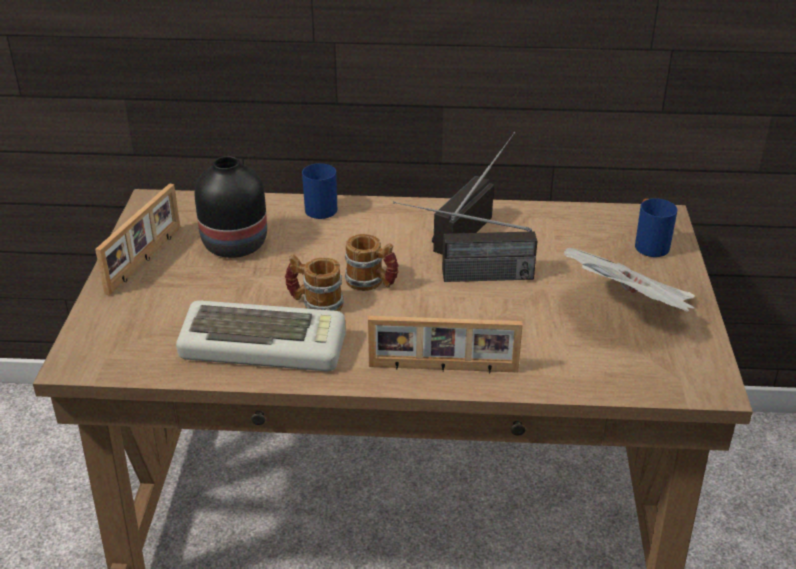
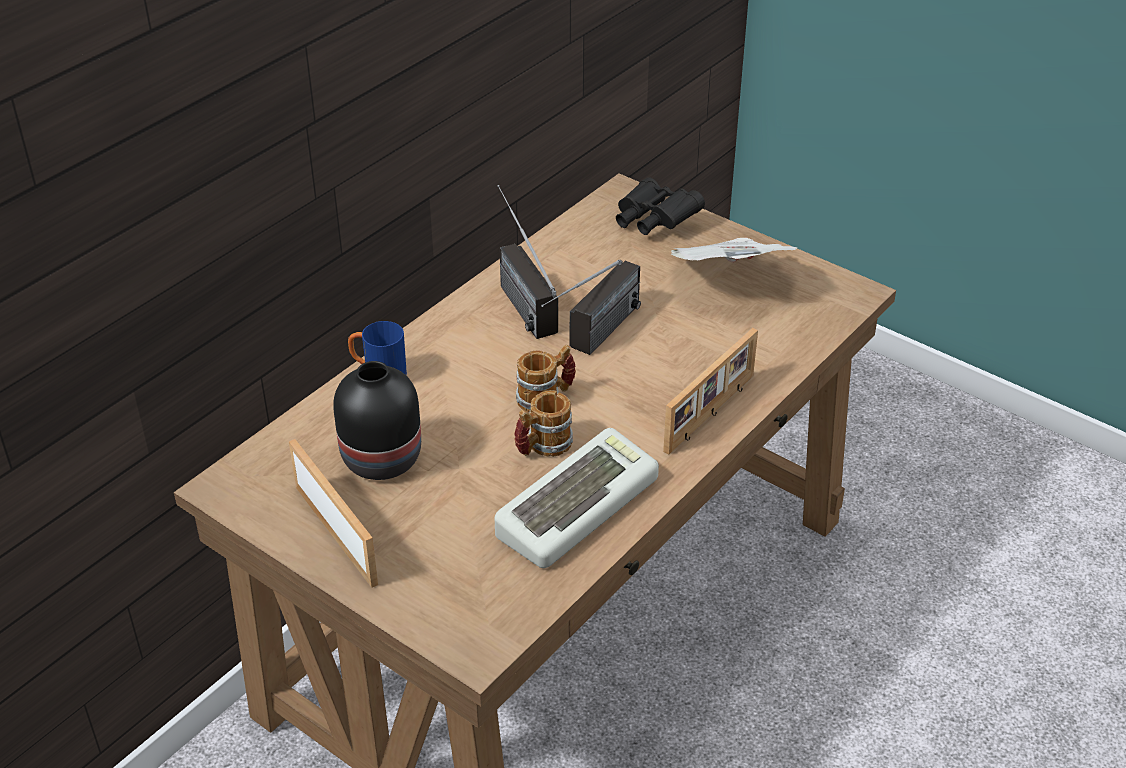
camera: 55 degrees left, 5 degrees up
(648, 244) = (653, 221): blue mug -> black binoculars

